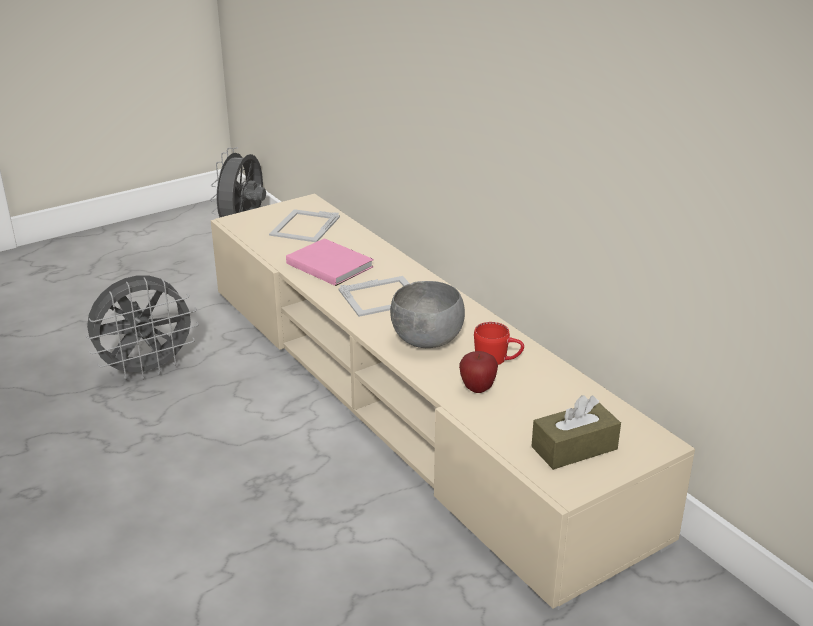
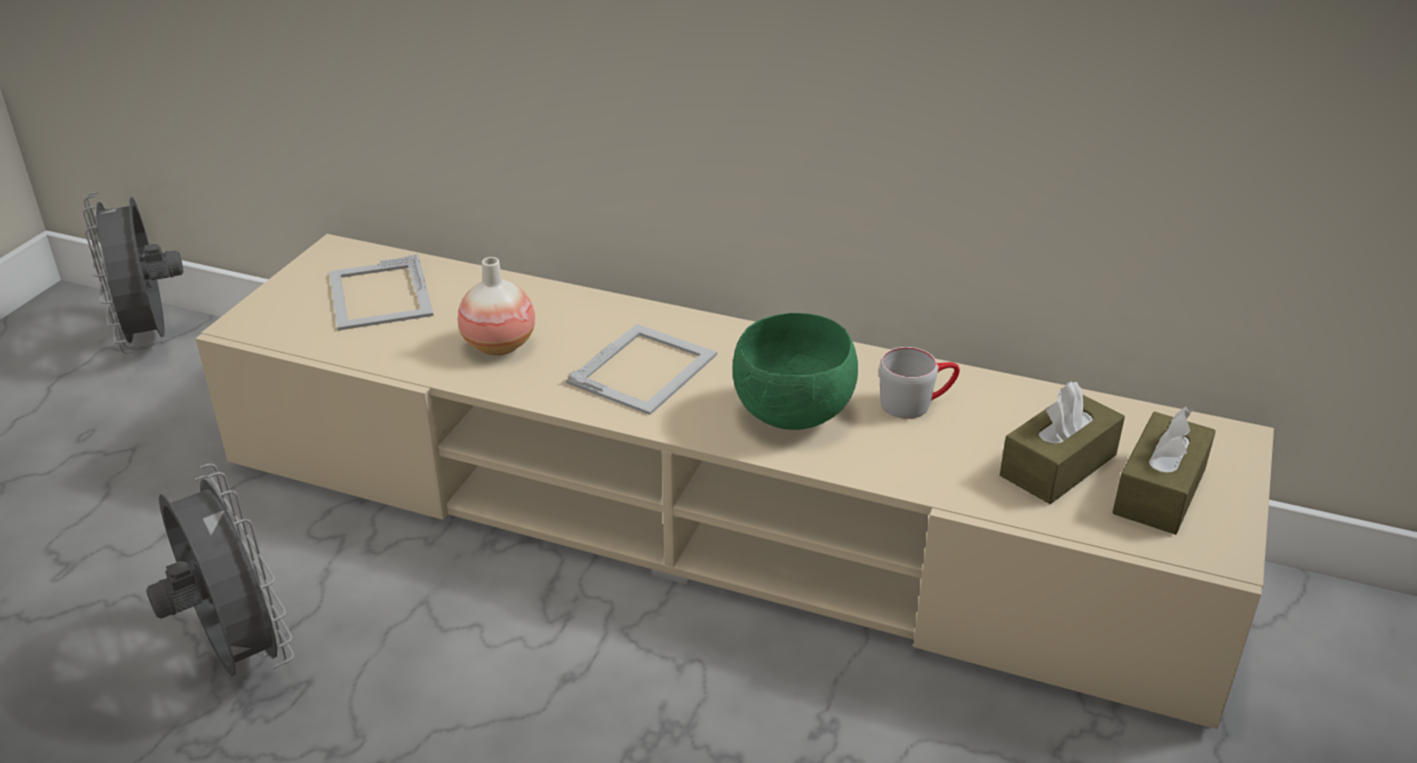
camera: 35 degrees left, 5 degrees up
(147, 370) = (237, 654): grey fan -> grey fan turned 60 degrees counterclockwise
(329, 264) = (499, 345): pink book -> vase
(426, 342) = (794, 415): grey bowl -> green bowl
(477, 388) = (946, 459): apple -> none
(498, 359) = (916, 402): red mug -> grey mug
(534, 414) = (1058, 465): none -> brown tissue box

